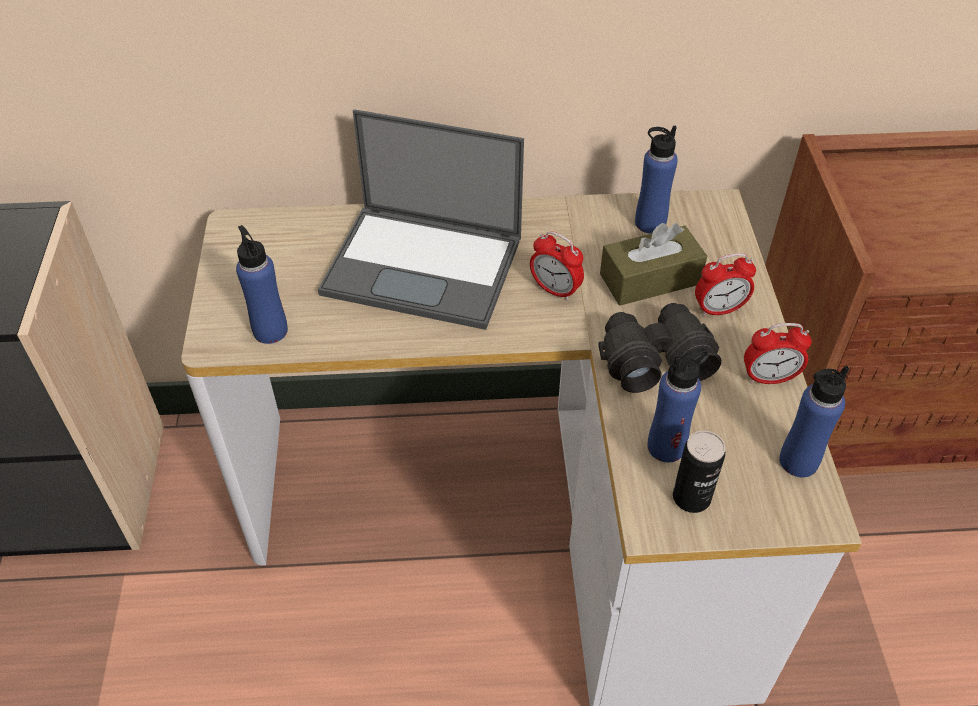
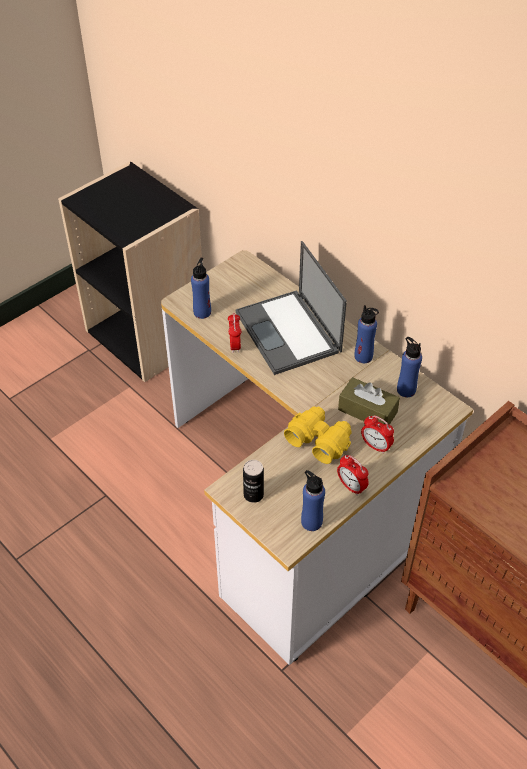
camera: 50 degrees right, 0 degrees up
(555, 290) = (323, 383): alarm clock -> alarm clock (235, 345)
(654, 358) = (319, 440): black binoculars -> yellow binoculars
(666, 447) = (272, 471): blue bottle -> blue bottle (363, 356)

